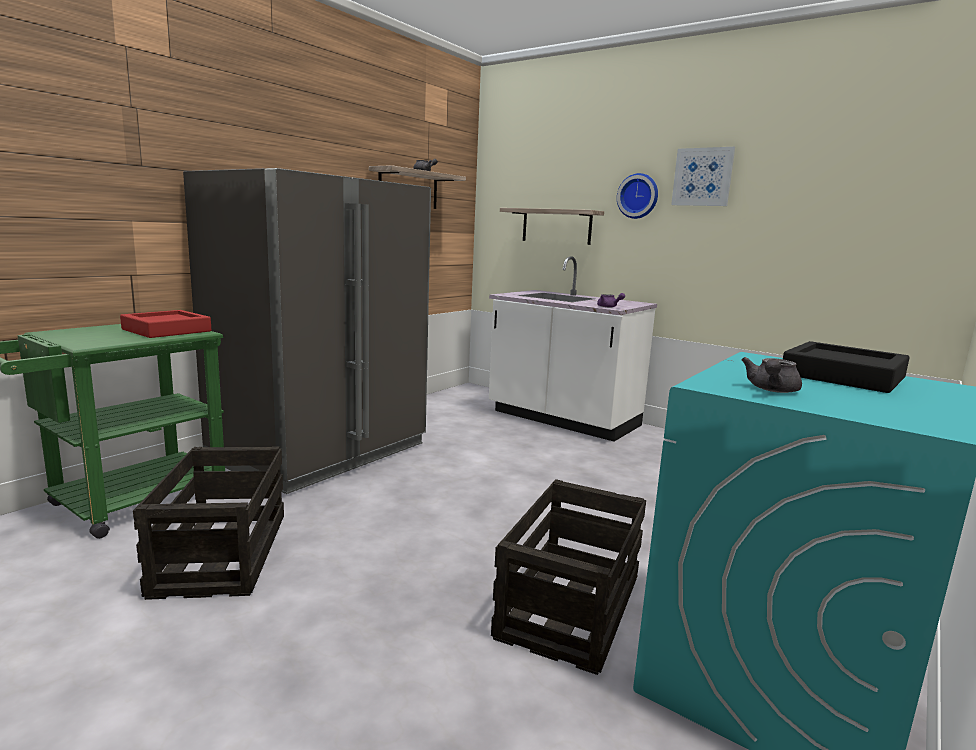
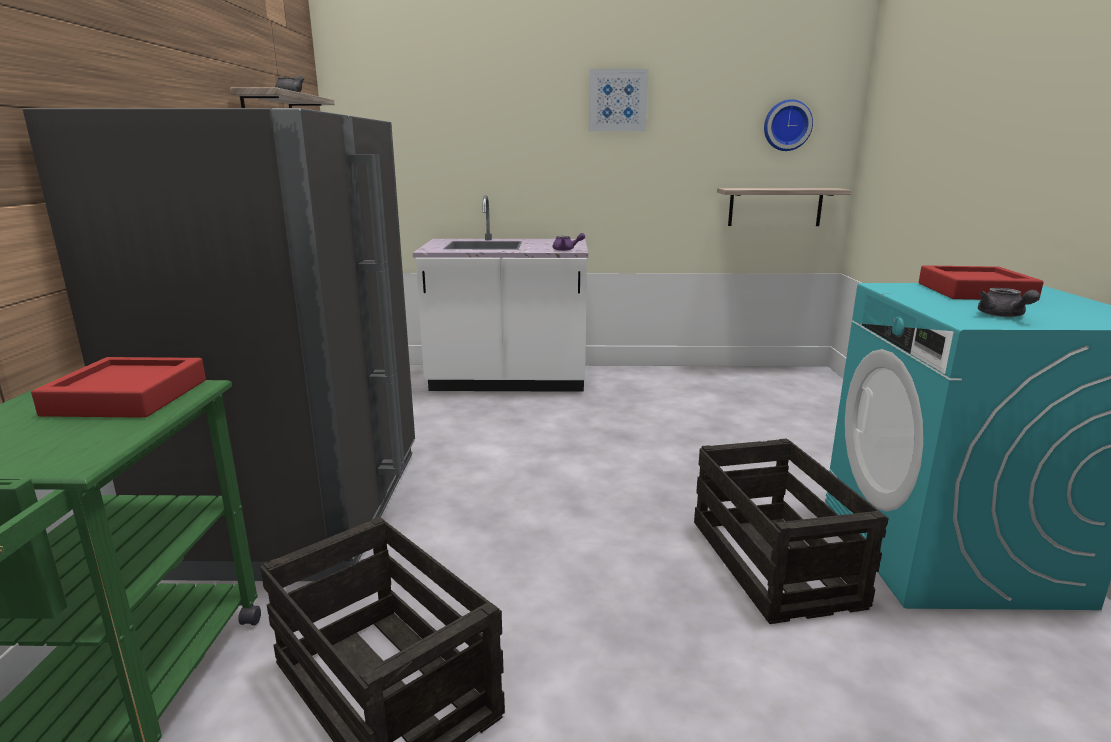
camera: 35 degrees left, 5 degrees up
(556, 226) = (450, 159): shelf -> shelf (775, 207)
(638, 196) = (549, 122): wall clock -> wall clock (786, 125)
(842, 376) = (975, 291): black tray -> red tray

